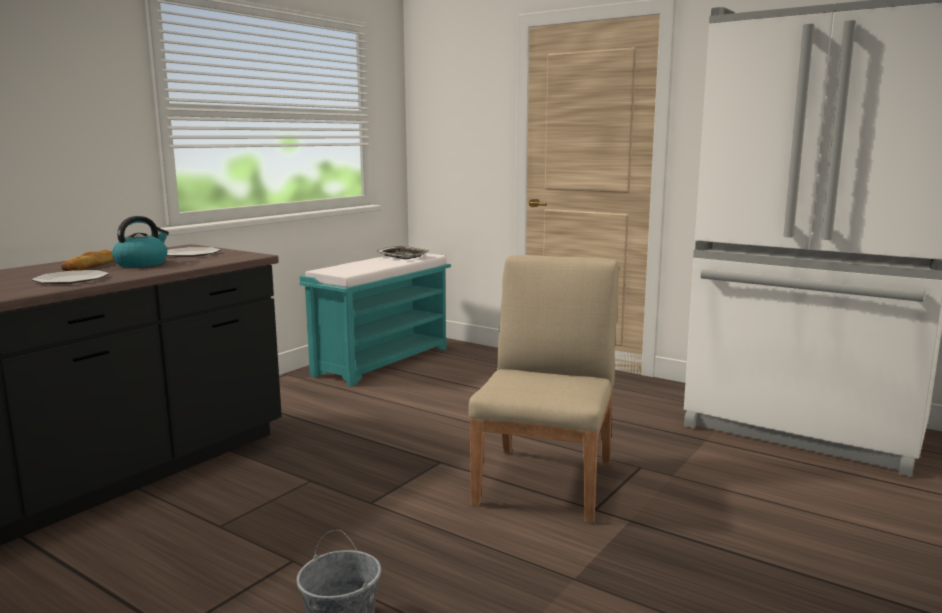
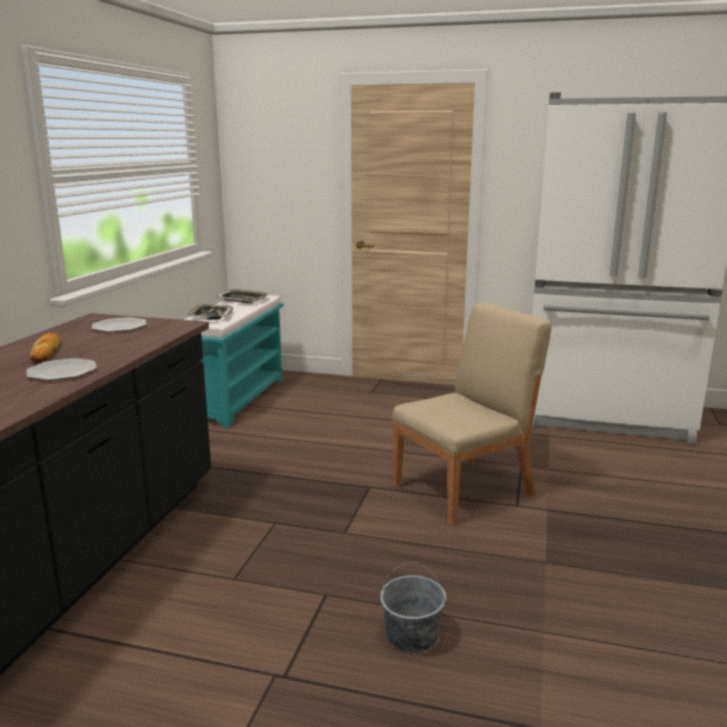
camera: 20 degrees left, 5 degrees up
(142, 264) = (94, 344): kettle -> none
(351, 266) = (210, 316): none -> tray
(546, 482) = (464, 489): beige chair -> beige chair turned 60 degrees clockwise

